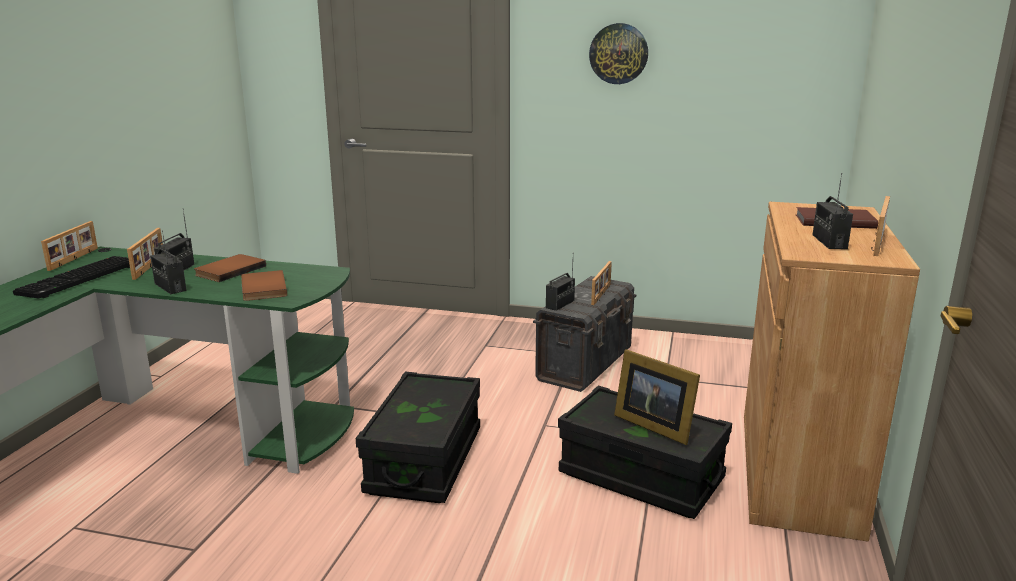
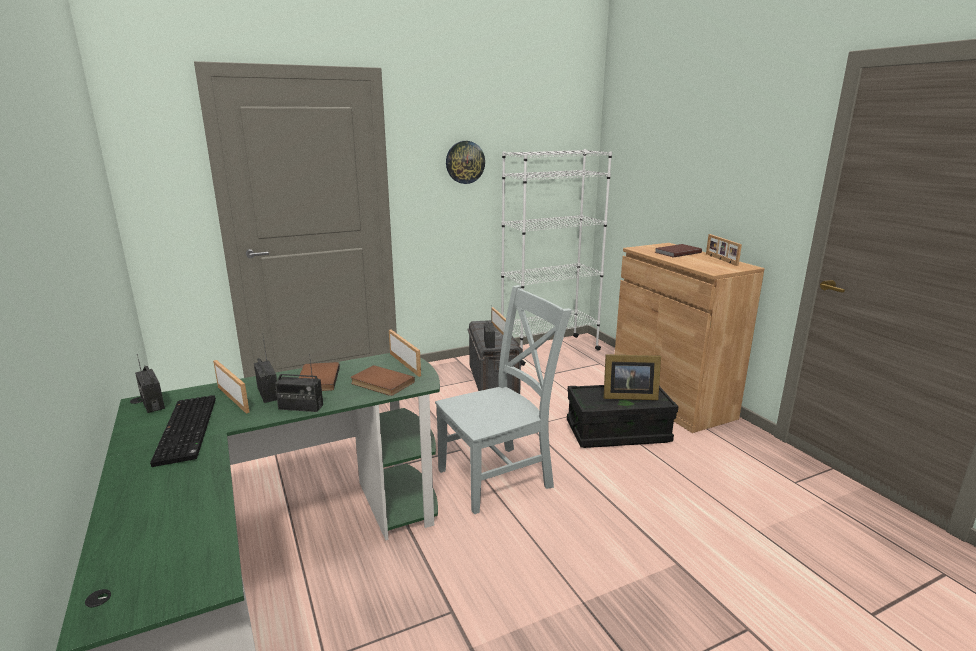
camera: 40 degrees left, 0 degrees up
(74, 259) = (129, 417): picture frame -> picture frame (405, 364)
(424, 461) = (499, 477): black storage box -> grey chair
(722, 351) = (549, 350): none -> white bookcase
(829, 241) = (705, 263): radio -> radio (152, 403)

